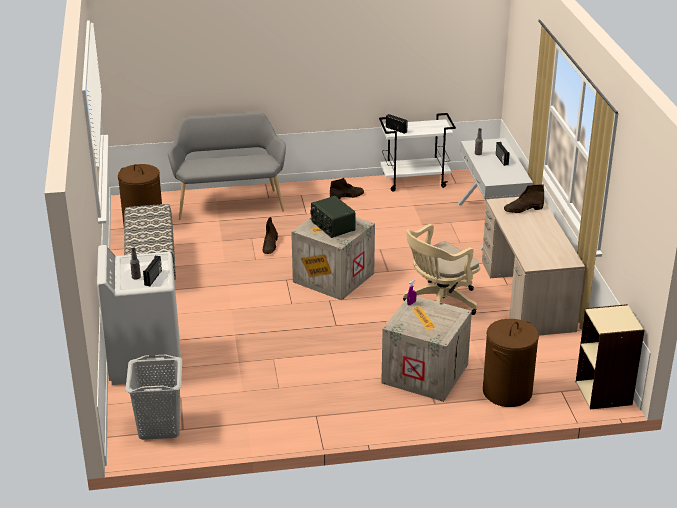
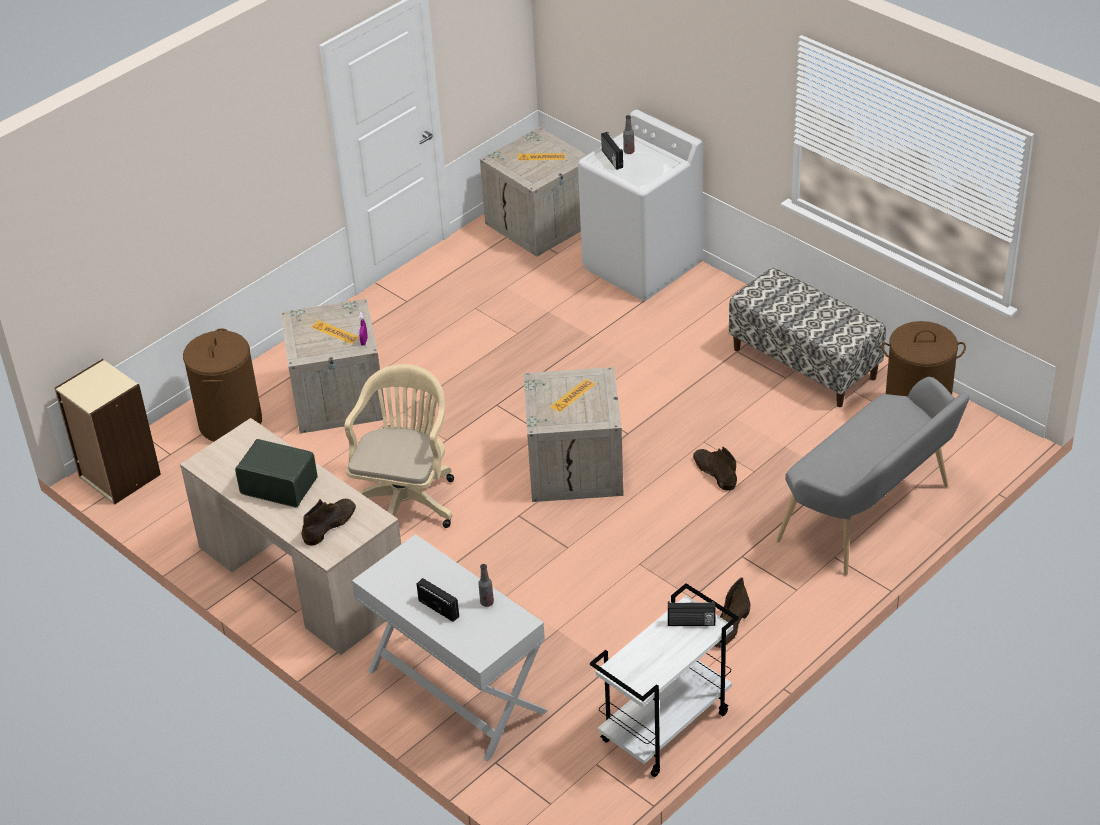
camera: 145 degrees right, 10 degrees up
(159, 427) = (540, 222): grey laundry basket -> crate
(332, 226) = (573, 399): radio -> radio (279, 485)

